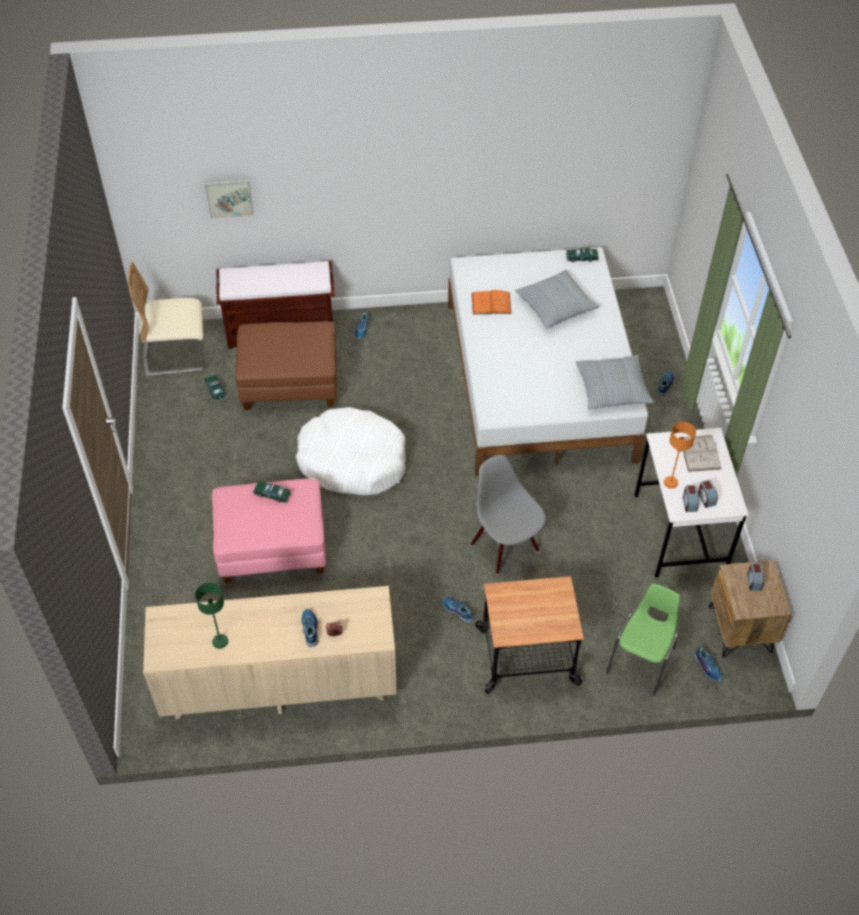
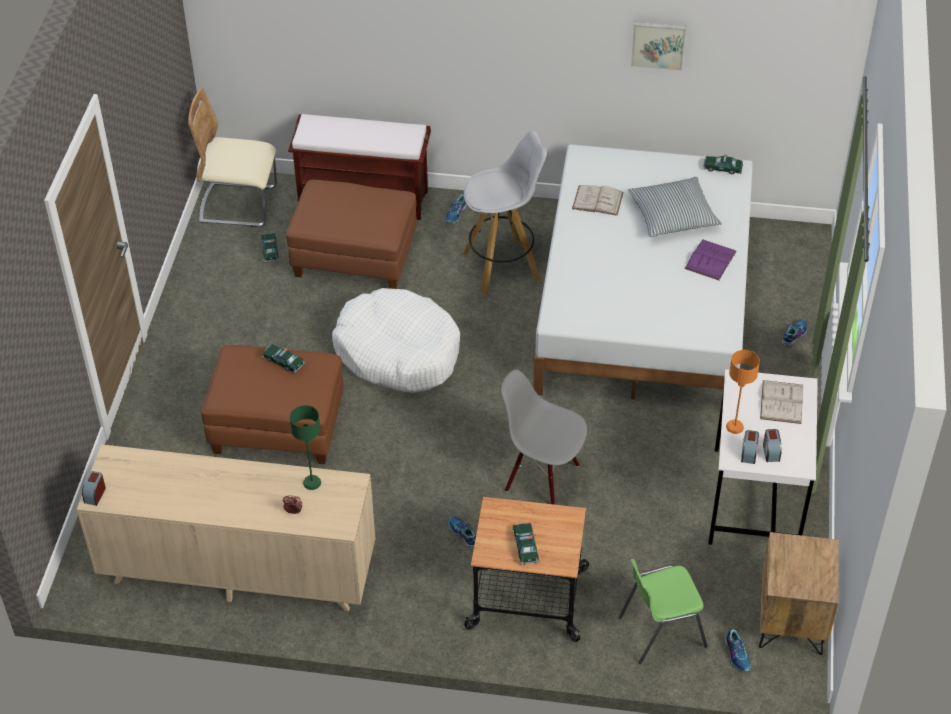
camera: 15 degrees right, 5 degrees down
(220, 641) = (167, 495): green table lamp -> green table lamp (312, 483)
(229, 196) = (319, 30): picture -> picture (658, 44)
(272, 548) = (277, 428): pink ottoman -> brown ottoman
(309, 629) = (267, 502): shoe -> none
(415, 369) = (503, 266): none -> white stool
(491, 303) = (597, 200): orange book -> white book
(505, 547) = (542, 477): grey chair -> grey chair turned 45 degrees counterclockwise
(533, 621) = (525, 546): none -> toy car
(598, 339) = (710, 260): none -> purple book
(612, 388) = (708, 316): pillow -> none
(642, 660) = (660, 631): green chair -> green chair turned 150 degrees counterclockwise
(753, 581) = (804, 557): alarm clock -> alarm clock (95, 494)

